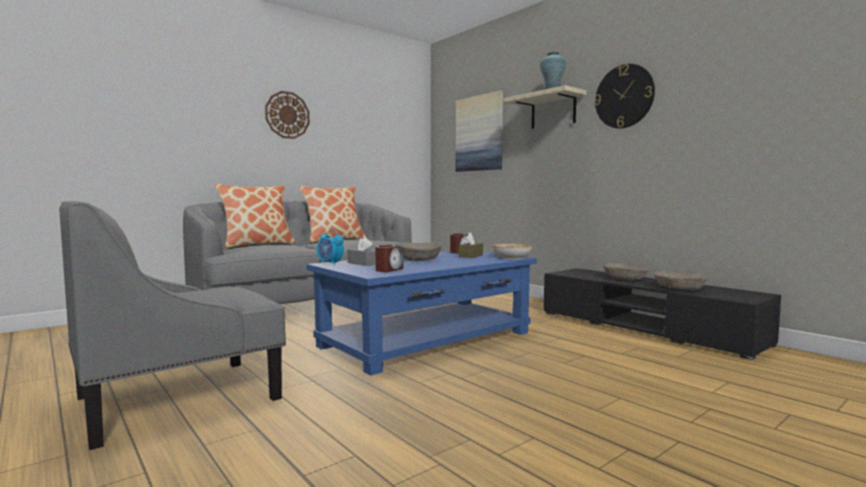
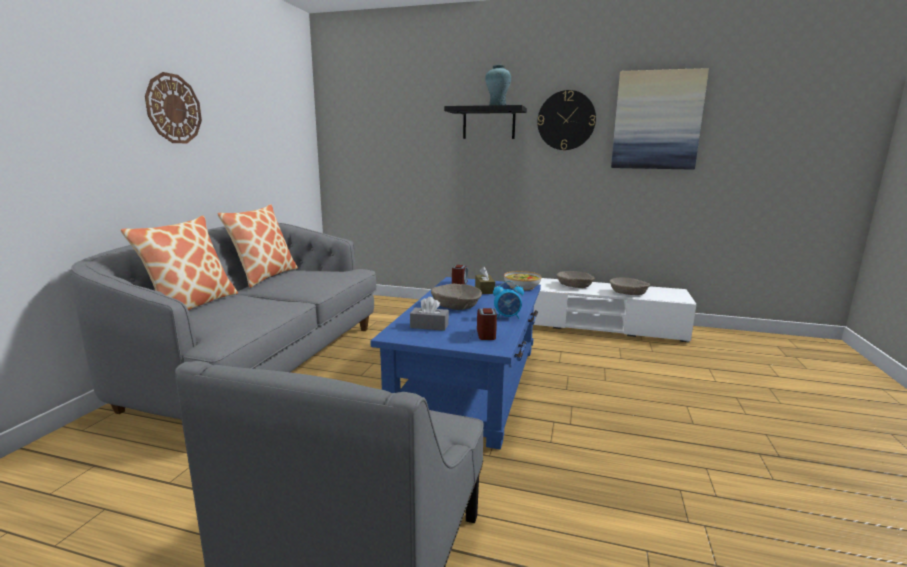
camera: 35 degrees left, 10 degrees up
(330, 263) = (398, 334): alarm clock -> alarm clock (507, 317)
(479, 133) = (393, 135): picture -> picture (657, 120)
(553, 111) = (489, 123): beige shelf -> black shelf
(646, 327) = (593, 324): black tv stand -> white tv stand

